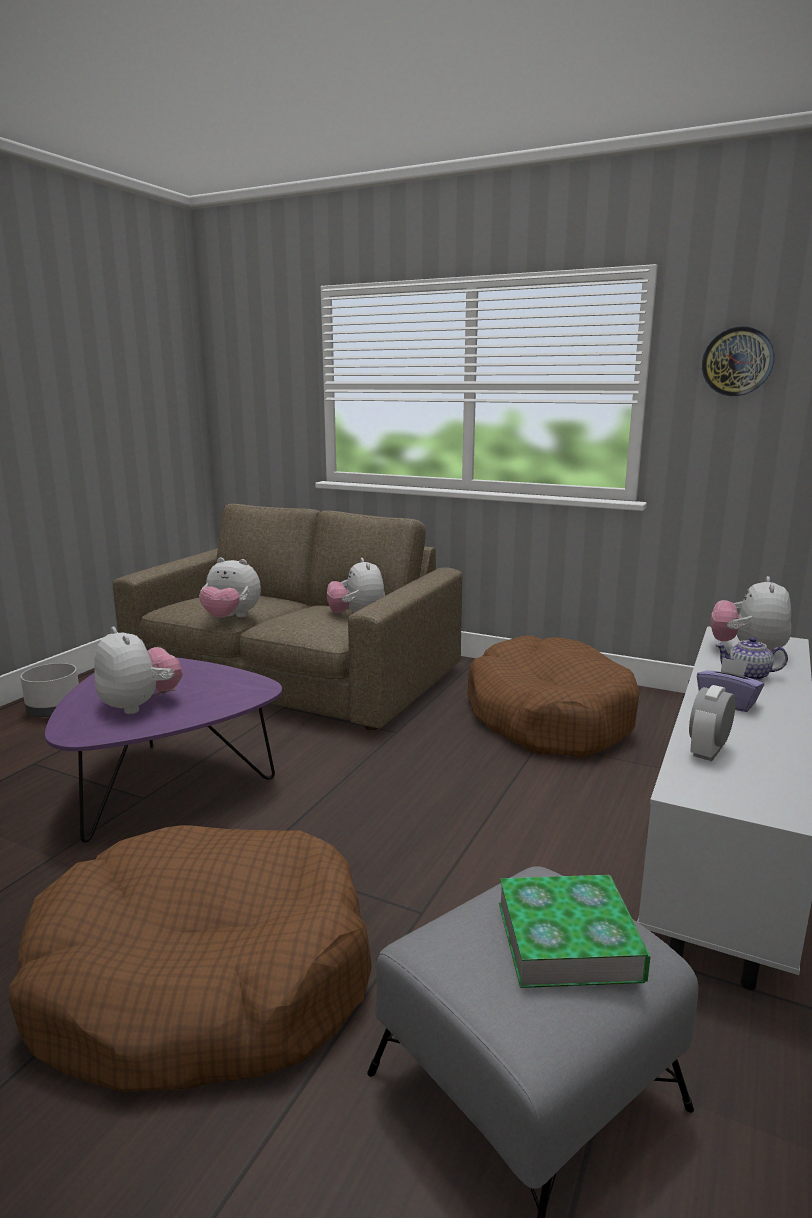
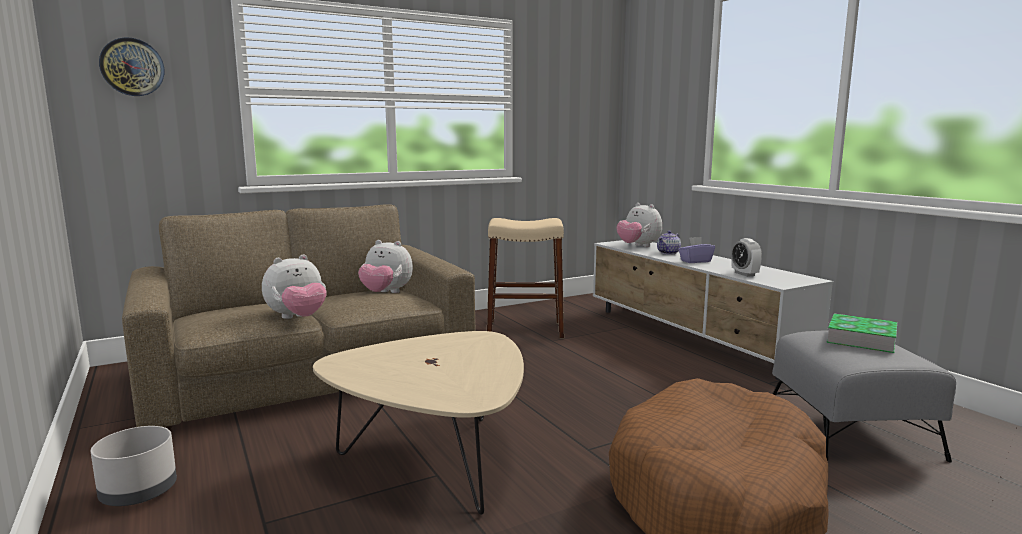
camera: 55 degrees left, 5 degrees down
(140, 705) = (451, 372): plush toy -> none
(169, 788) = (436, 461): purple coffee table -> beige coffee table
(548, 717) = (525, 329): brown dog bed -> beige stool
(737, 362) = (557, 86): wall clock -> wall clock (132, 67)

